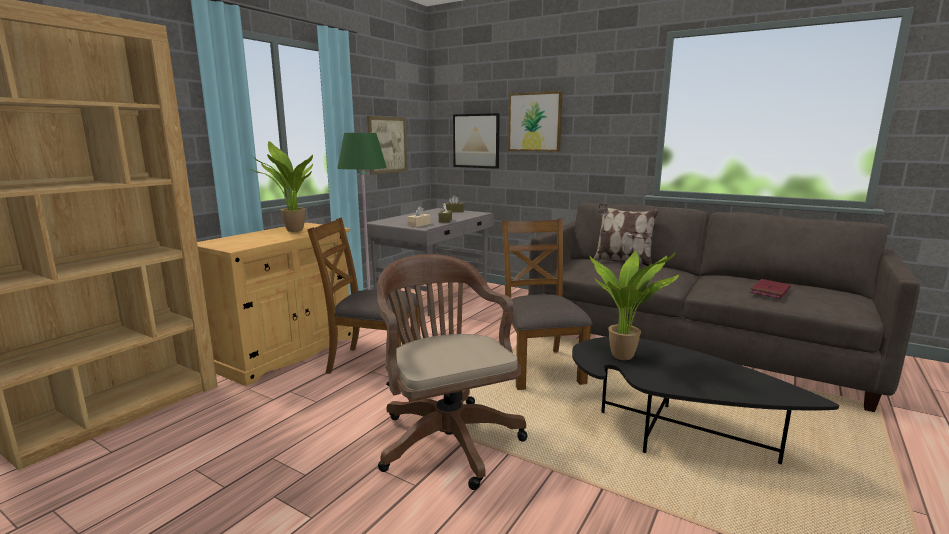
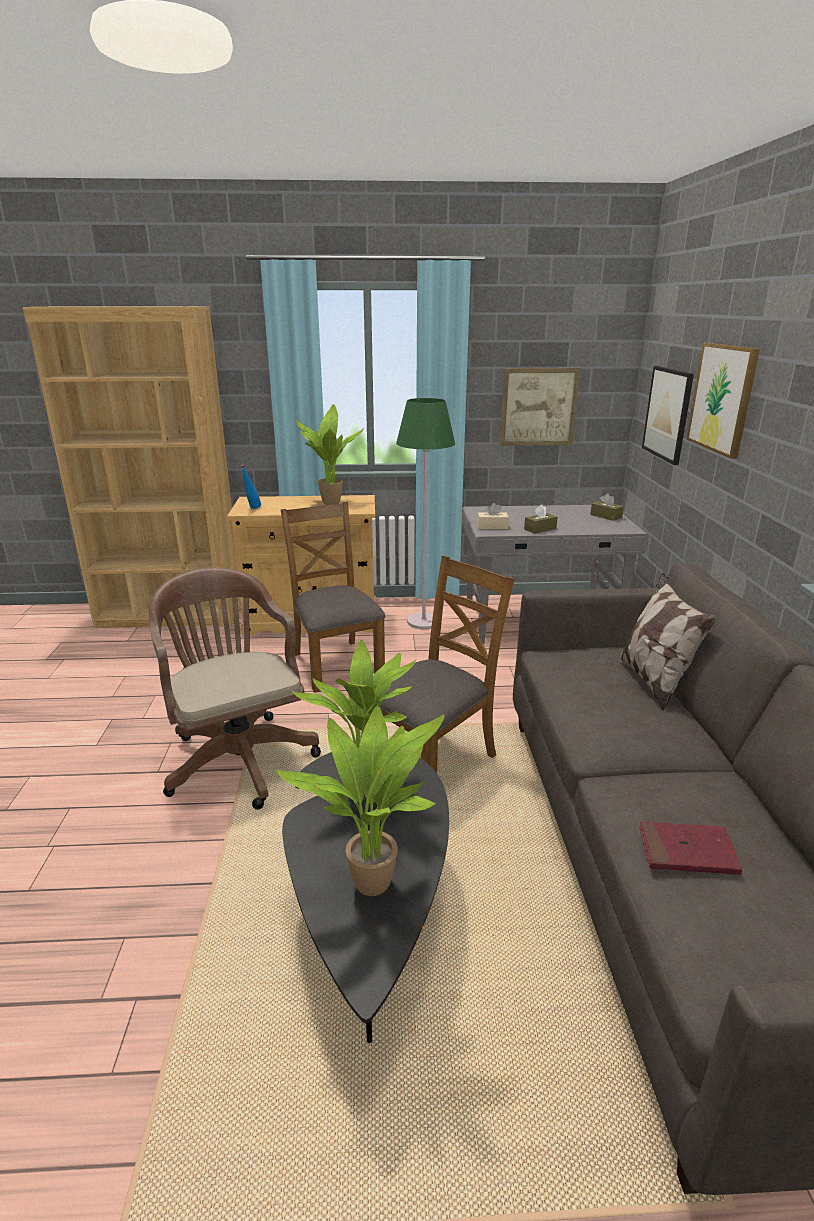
camera: 55 degrees right, 10 degrees up
(238, 245) = (252, 509): none -> blue bottle
(446, 437) = (238, 757): brown office chair -> brown office chair turned 60 degrees counterclockwise
(722, 376) = (373, 879): none -> potted plant

